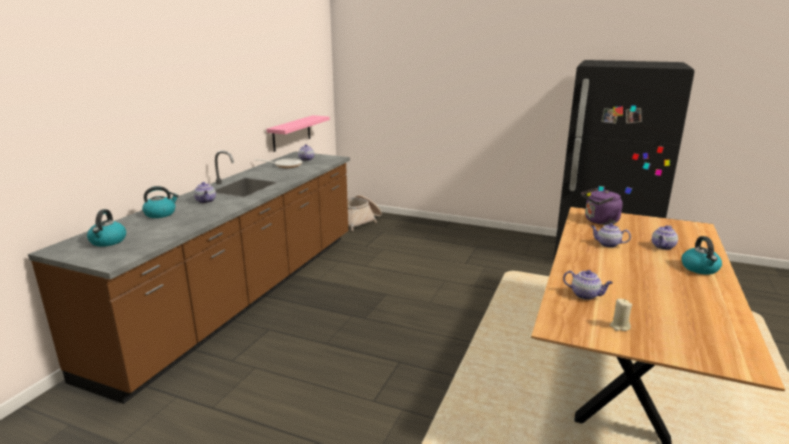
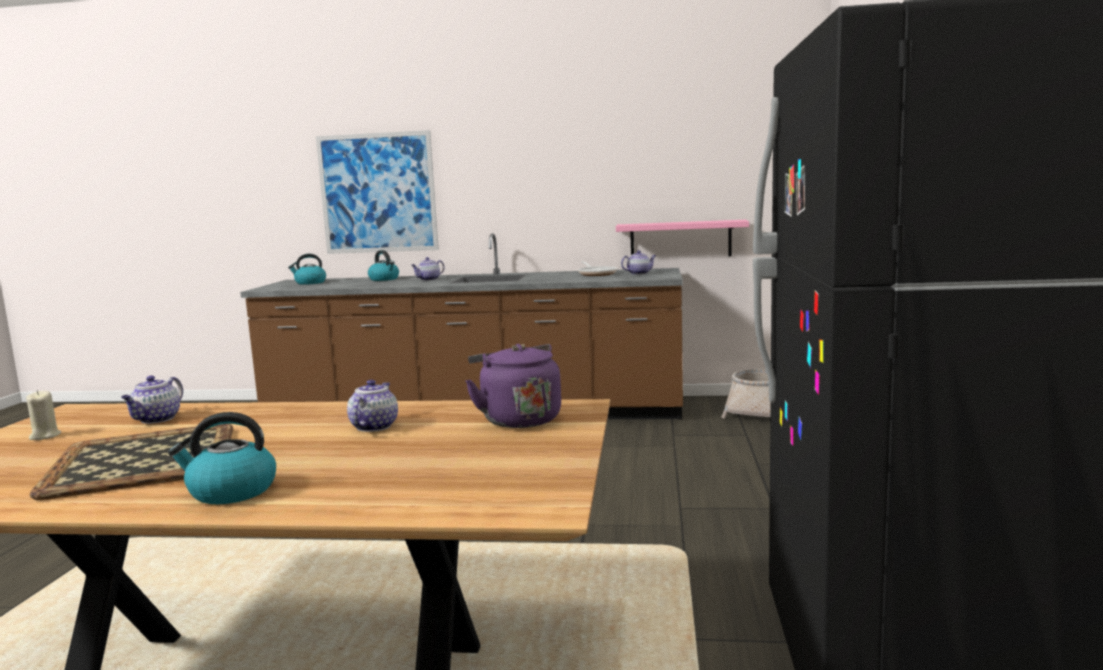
camera: 75 degrees right, 10 degrees down
(112, 130) = (377, 193): none -> picture
(663, 247) = (364, 465): teapot -> none
(664, 290) = (145, 461): none -> tray

